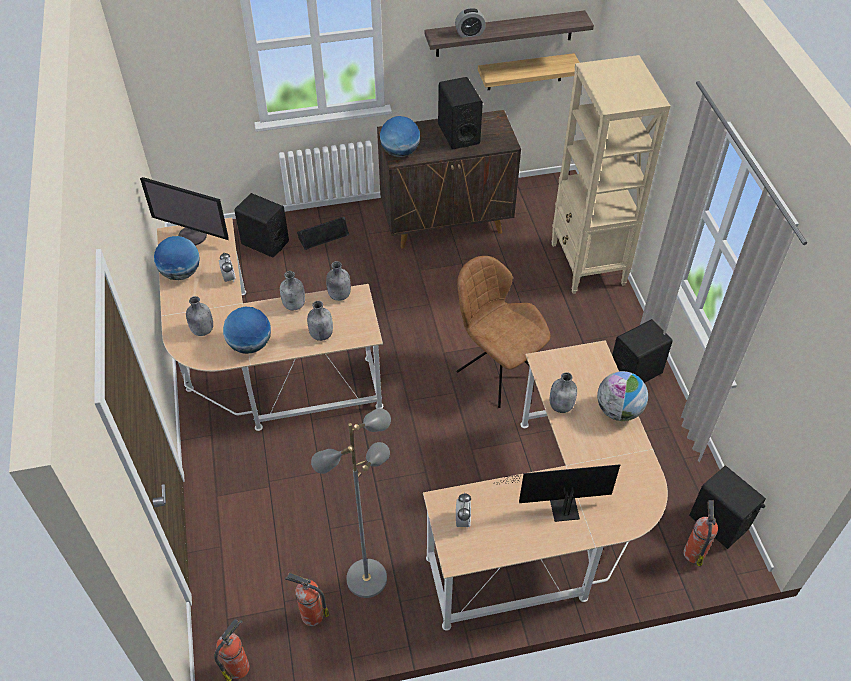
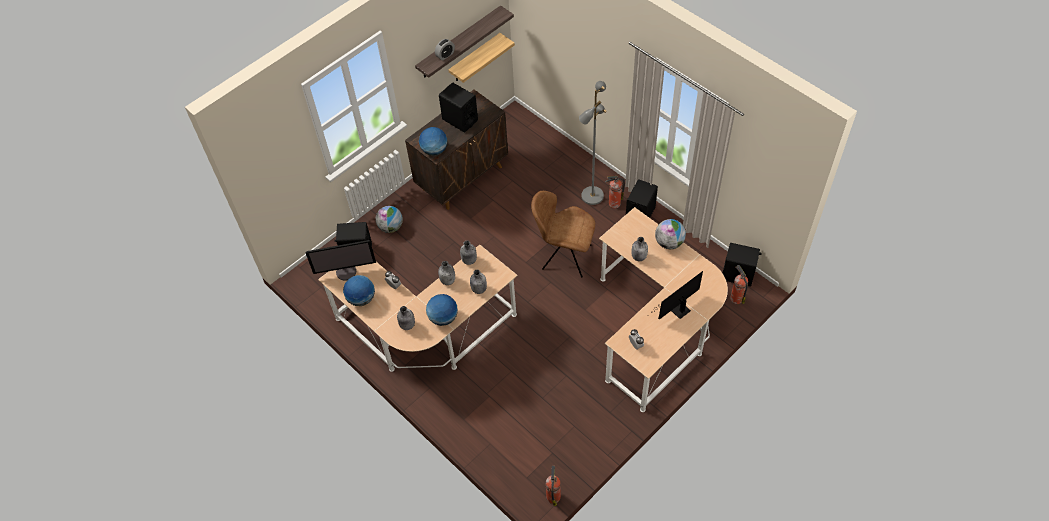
camera: 30 degrees left, 5 degrees up
(311, 615) = (569, 447): fire extinguisher -> fire extinguisher (613, 204)
(323, 235) = (391, 227): black speaker -> globe
(366, 577) = (582, 411): grey floor lamp -> grey floor lamp (591, 195)
(587, 265) = (568, 161): beige bookcase -> none

